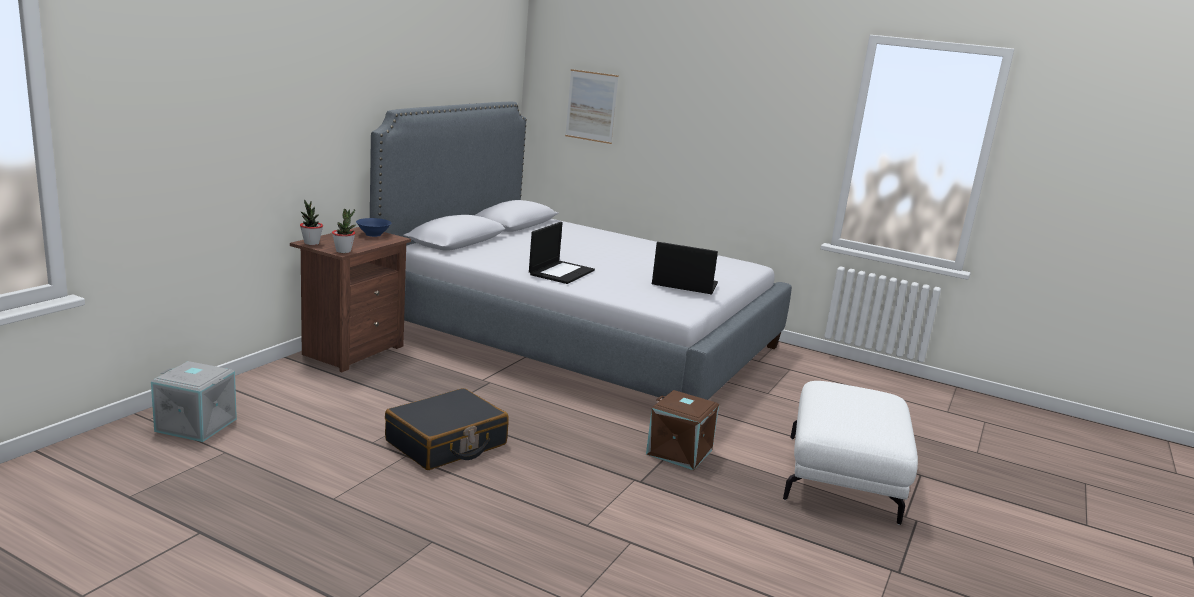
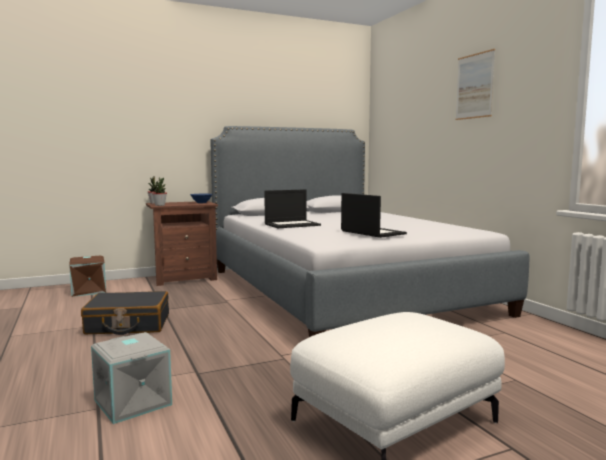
camera: 40 degrees right, 10 degrees down
(197, 424) = (40, 295): grey storage box -> grey storage box (134, 402)
(591, 106) = (400, 125): picture -> picture (474, 86)
(680, 451) = (272, 363): brown storage box -> brown storage box (89, 291)

